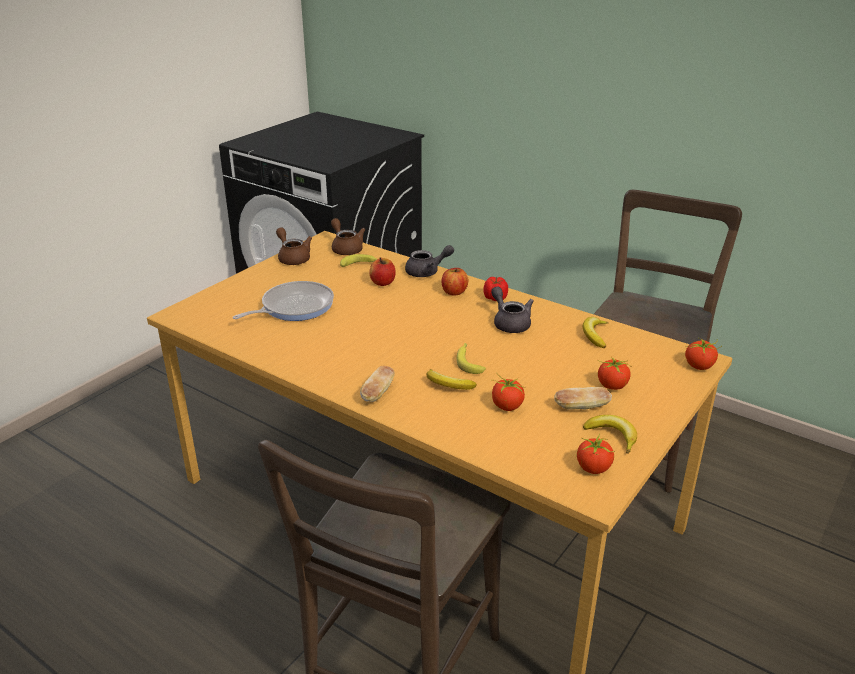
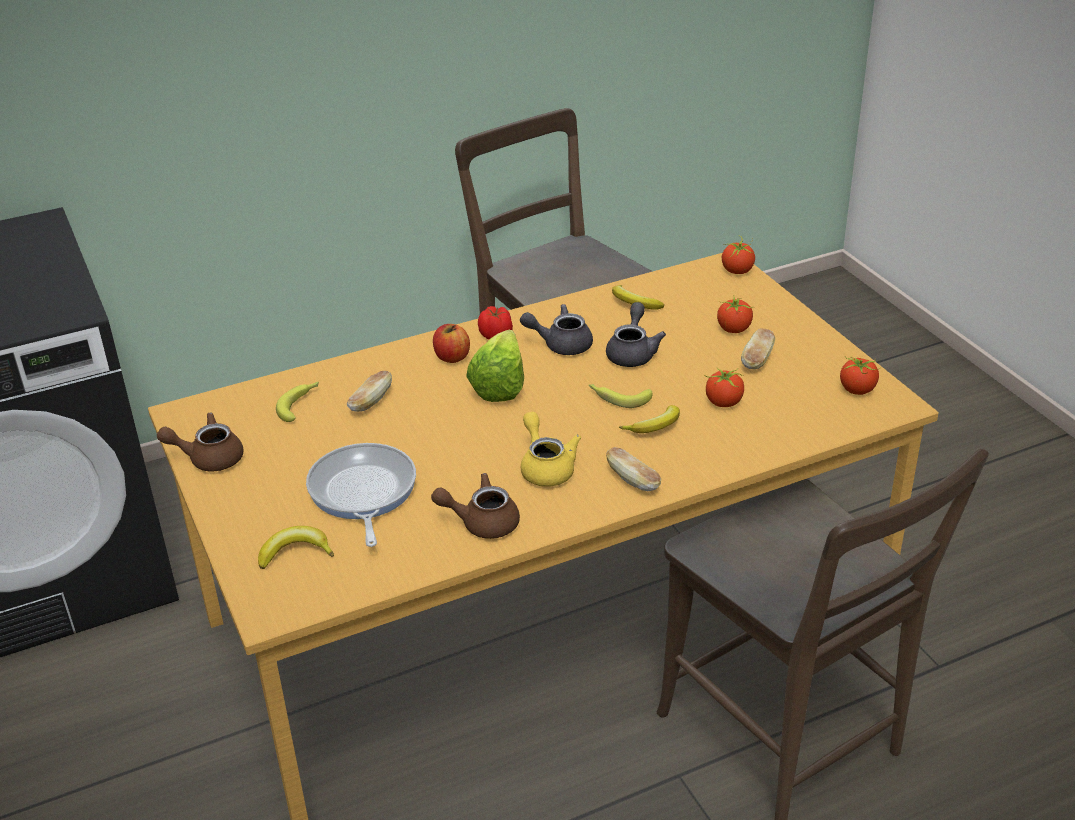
camera: 60 degrees left, 5 degrees up
(346, 248) = (234, 404): brown teapot -> brown teapot (482, 522)
(366, 357) = (546, 467): none -> yellow teapot
(383, 282) = (370, 402): apple -> bread
(427, 272) = (379, 360): grey teapot -> grey teapot (632, 352)
(445, 316) = (503, 382): none -> lettuce
(612, 436) = (815, 361): banana -> banana (295, 553)

